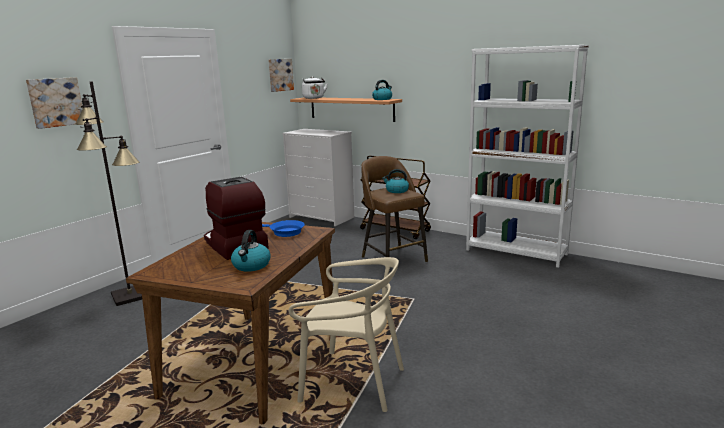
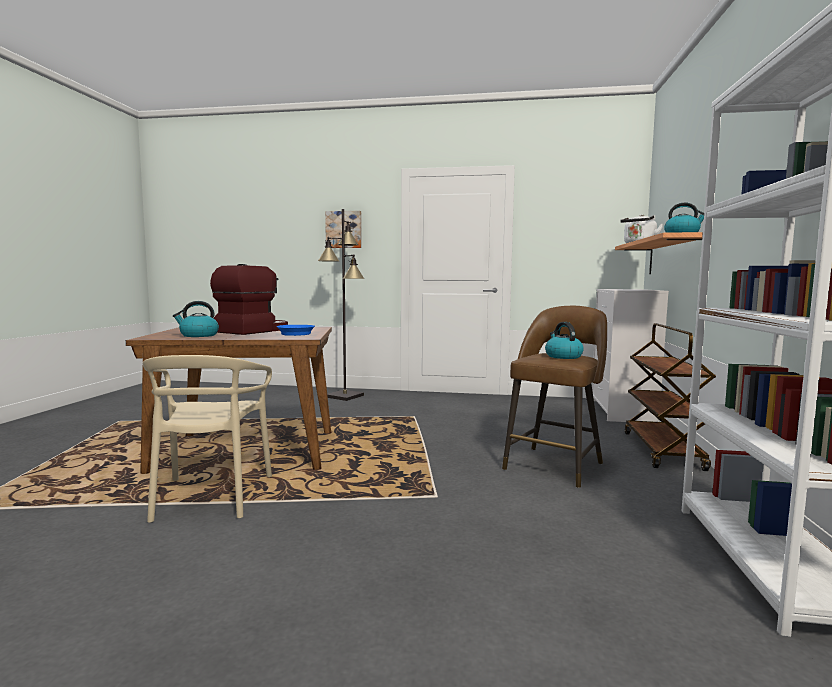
camera: 65 degrees right, 10 degrees down
(280, 75) = (614, 217): picture -> none

